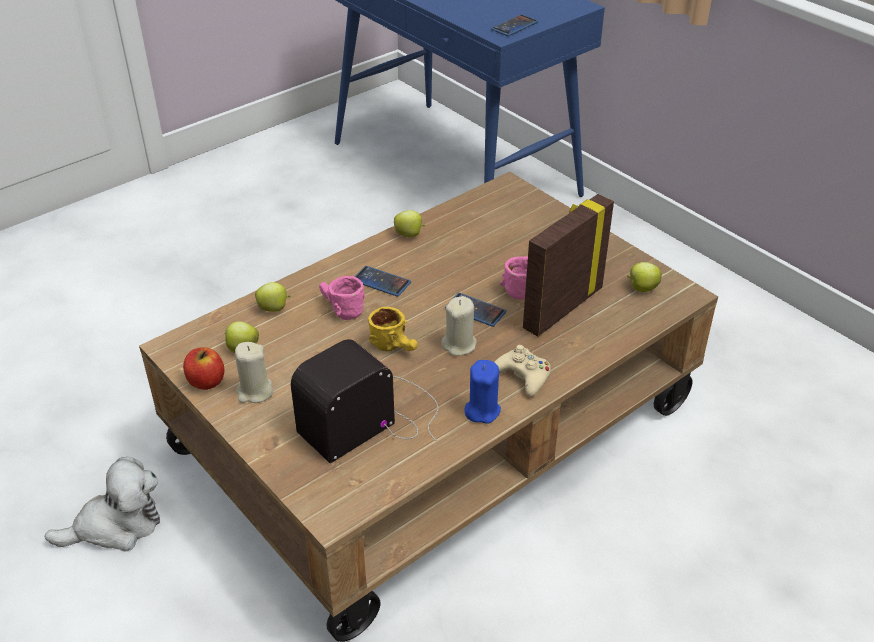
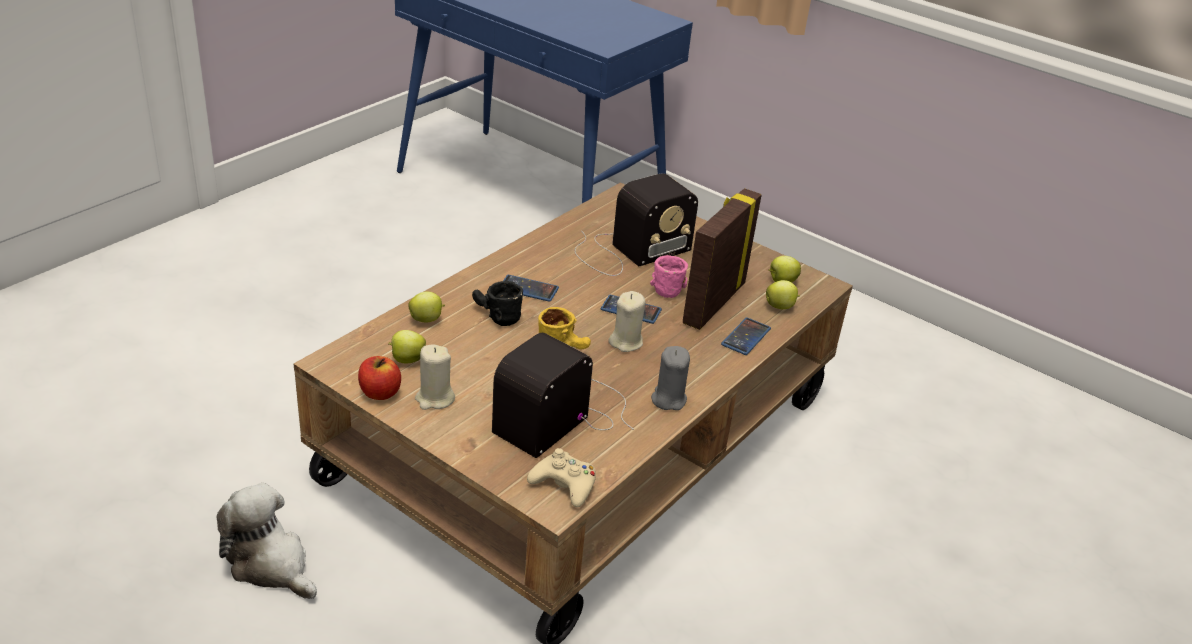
camera: 15 degrees left, 5 degrees down
(116, 525) = (271, 564): plush toy -> plush toy turned 105 degrees counterclockwise
(339, 309) = (494, 316): pink mug -> black mug
(409, 235) = (541, 244): apple -> apple (780, 307)
(482, 410) = (668, 399): blue candle -> grey candle
(493, 246) = (628, 251): none -> radio
(514, 26) = (613, 39): phone -> phone (746, 337)
(523, 376) = (697, 366): beige game controller -> beige game controller (564, 485)

